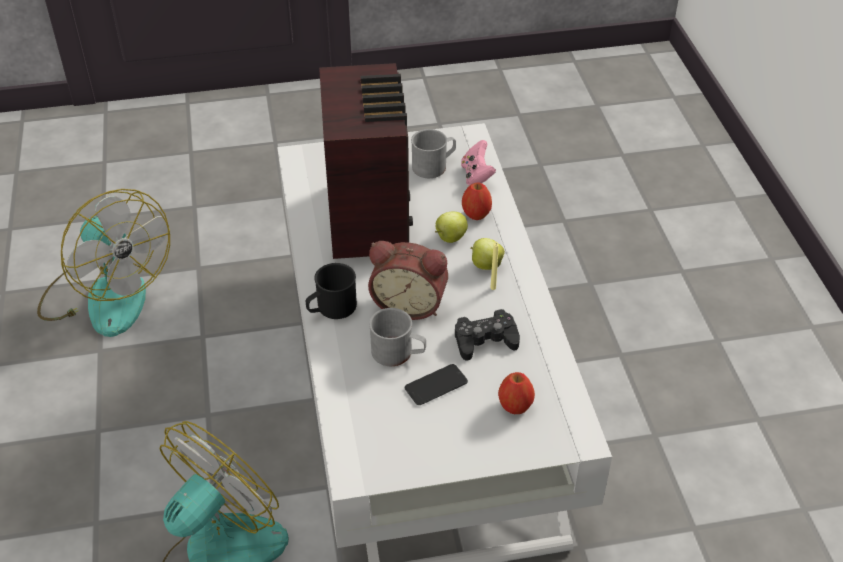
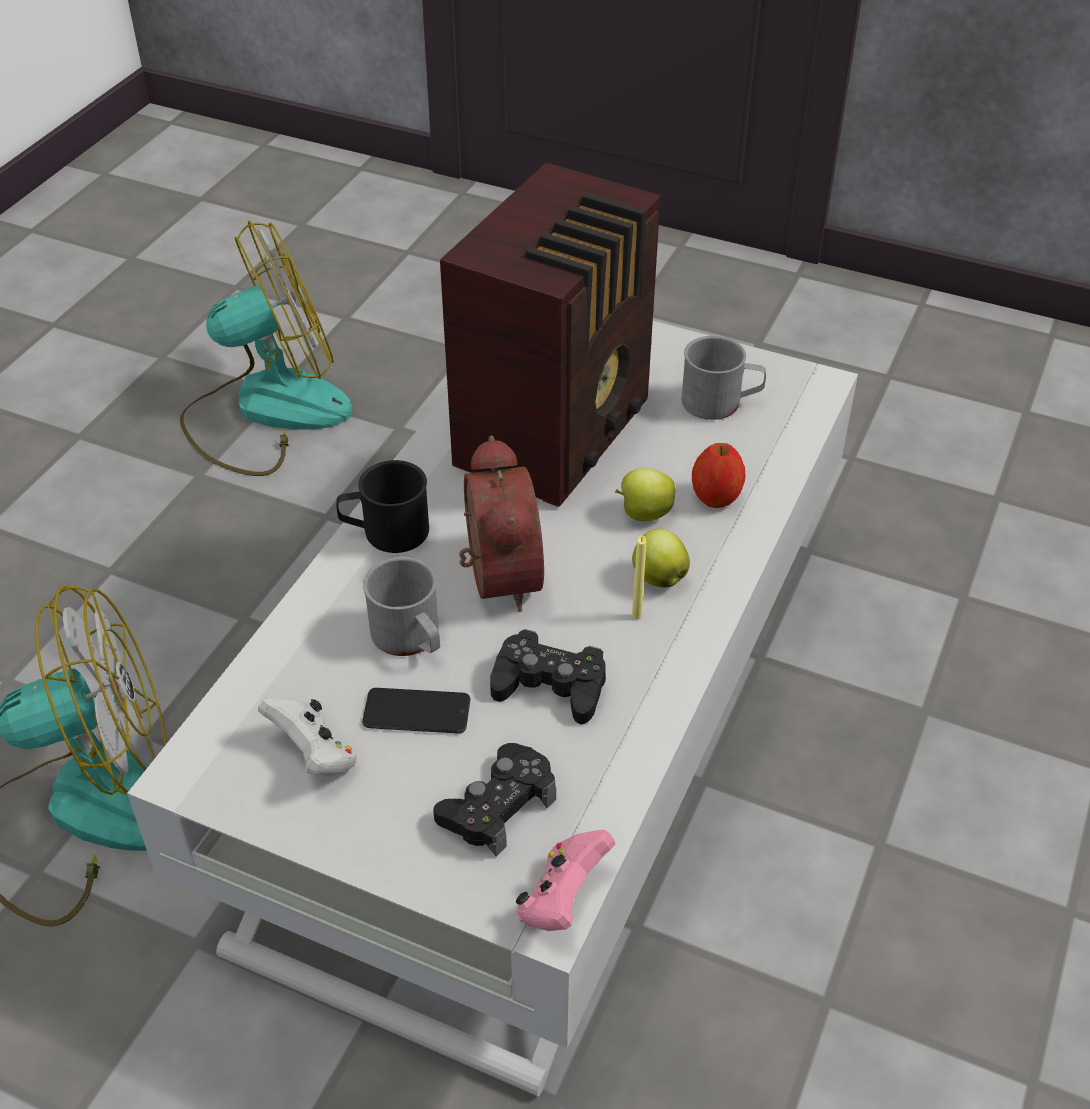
camera: 35 degrees right, 0 degrees up
(106, 294) = (266, 411): fan -> fan turned 105 degrees counterclockwise
(407, 431) = (314, 755): none -> white game controller
(409, 303) = (495, 578): alarm clock -> alarm clock turned 150 degrees counterclockwise
(476, 175) = (771, 443): pink game controller -> pink game controller (562, 899)
(515, 406) = (497, 806): apple -> black game controller

